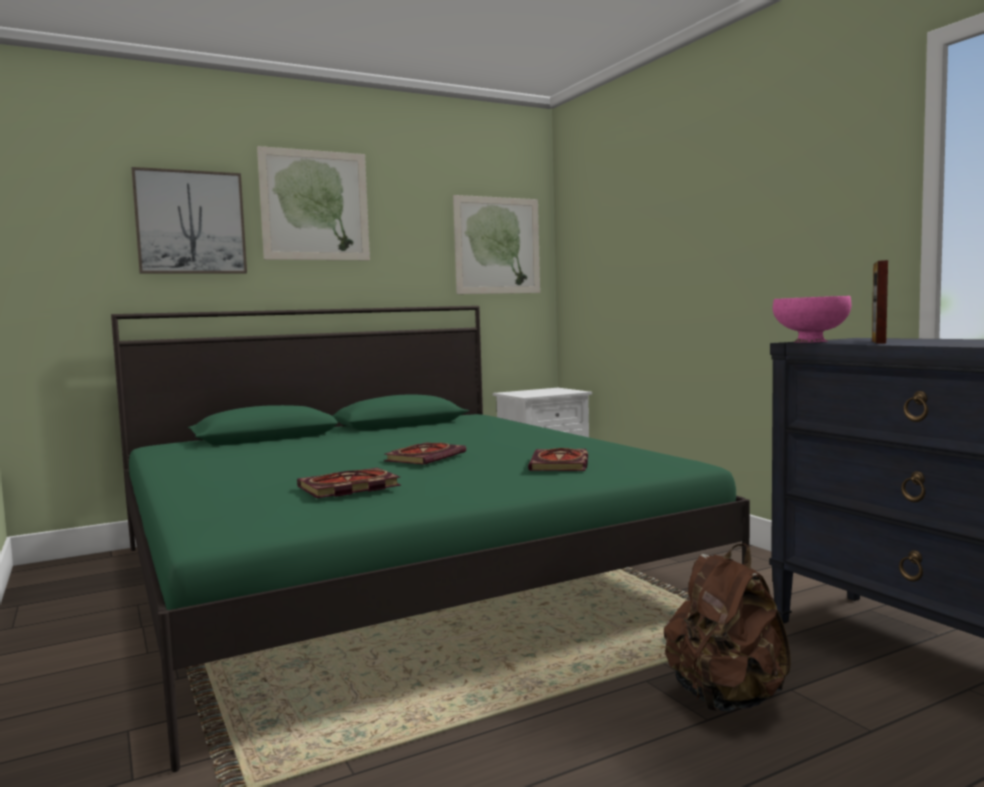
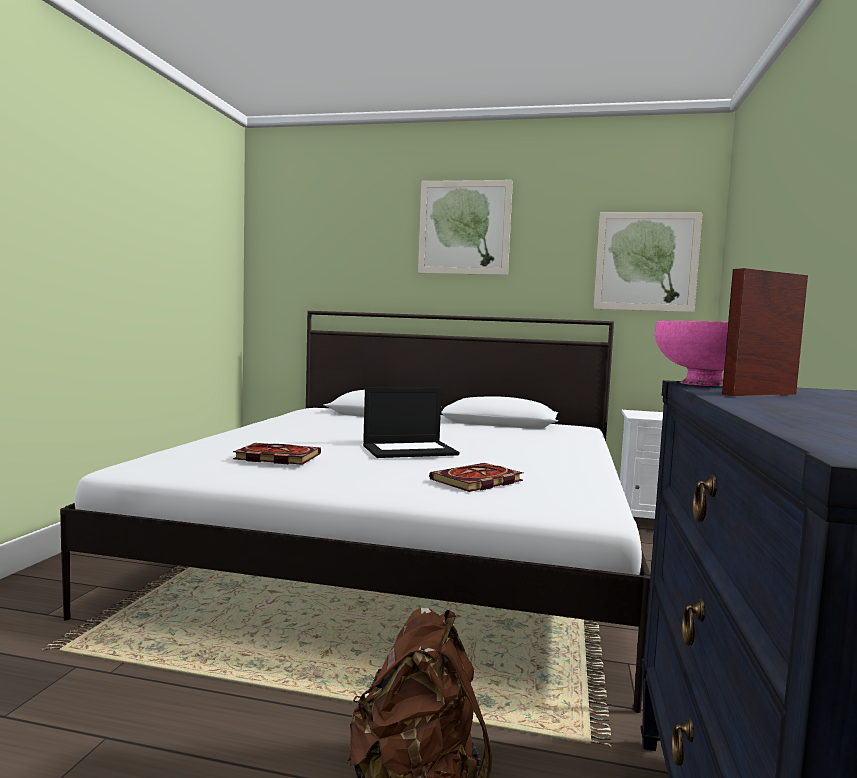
camera: 40 degrees right, 0 degrees up
(190, 222) = (368, 244): picture -> none
(395, 574) = (405, 549): green bed -> white bed
(425, 457) = (410, 450): book -> laptop

